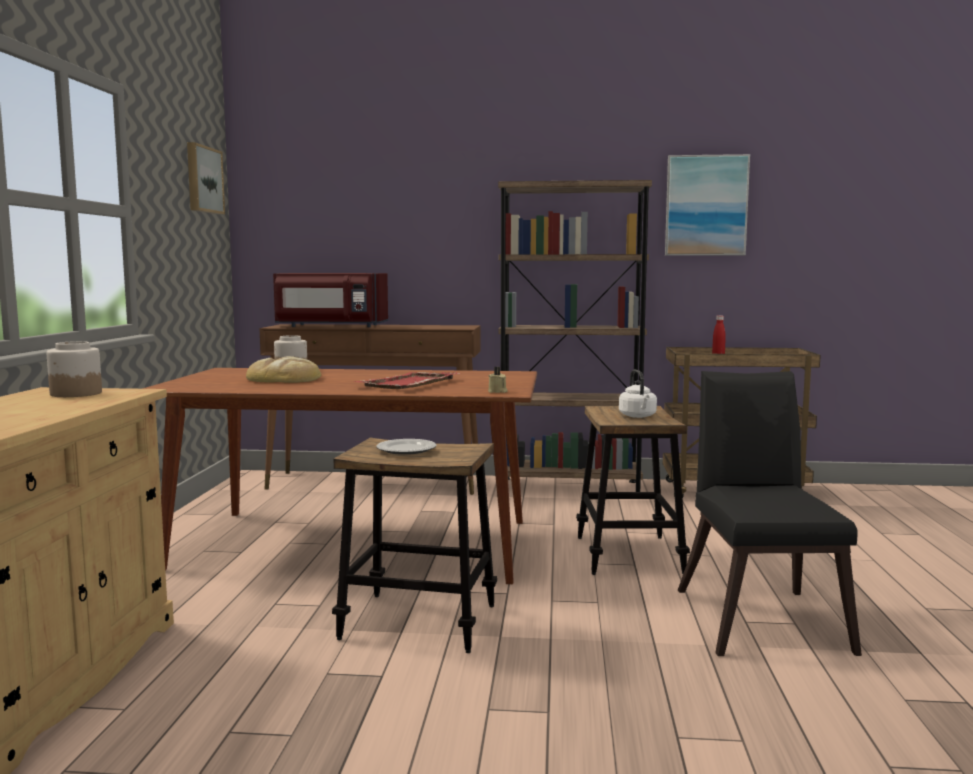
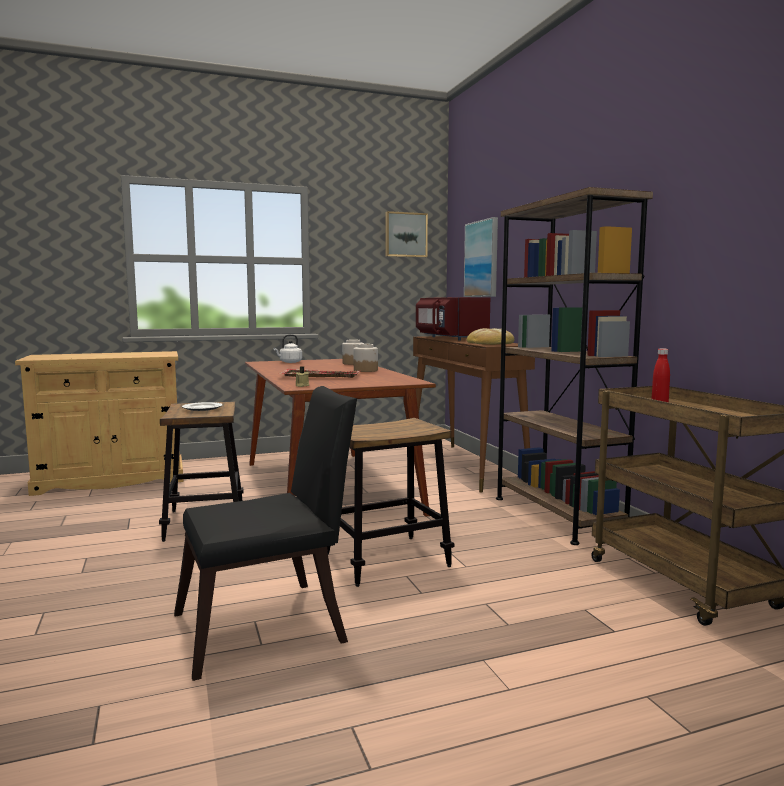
camera: 65 degrees right, 0 degrees up
(75, 393) = (154, 353): jar -> jar (365, 370)
(284, 378) = (315, 366): bread -> bread (490, 343)
(638, 416) = (388, 430): white kettle -> white kettle (289, 362)
(706, 206) = (721, 204): picture -> picture (482, 259)

